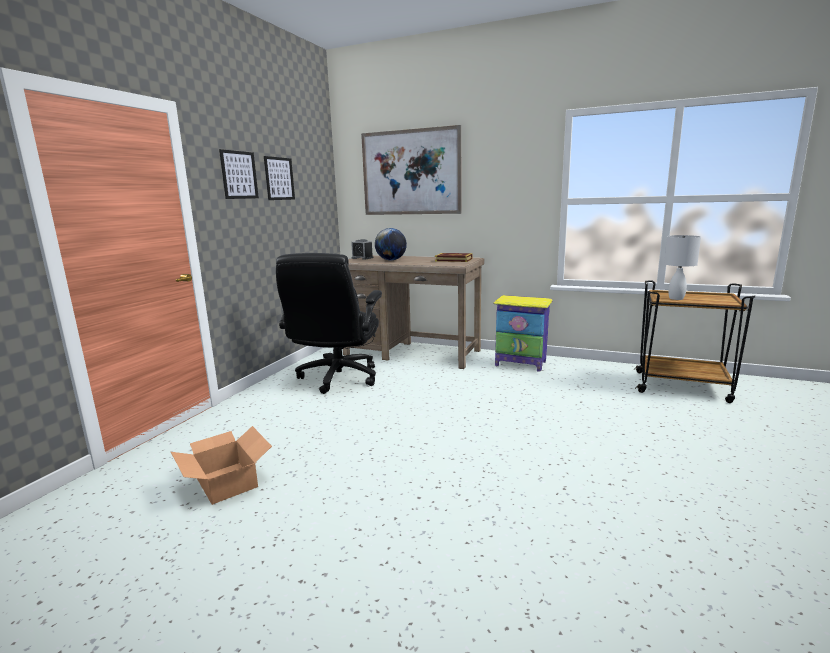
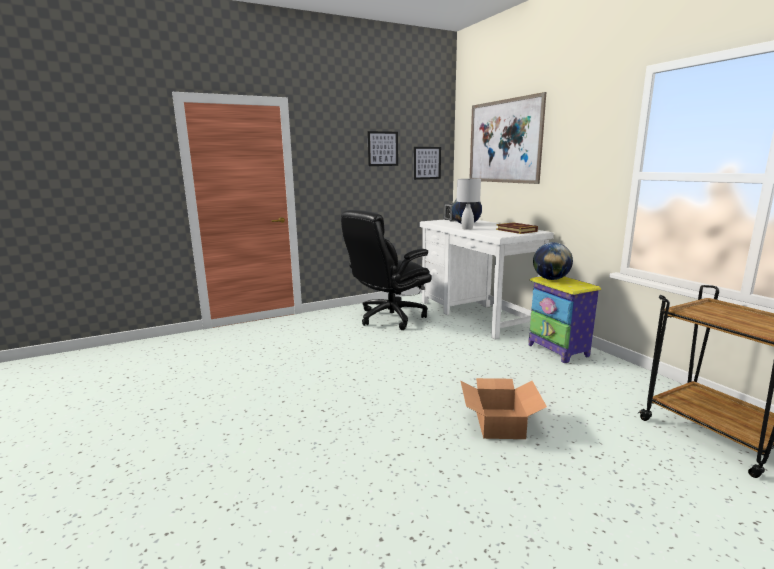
camera: 40 degrees right, 0 degrees up
(227, 482) = (236, 358): cardboard box -> cardboard box (500, 423)
(239, 175) = (340, 147): picture -> picture (427, 163)
(412, 352) = (477, 314): brown desk -> white desk
(510, 299) = (551, 279): none -> globe
(675, 298) = (715, 314): white table lamp -> white table lamp (467, 228)

